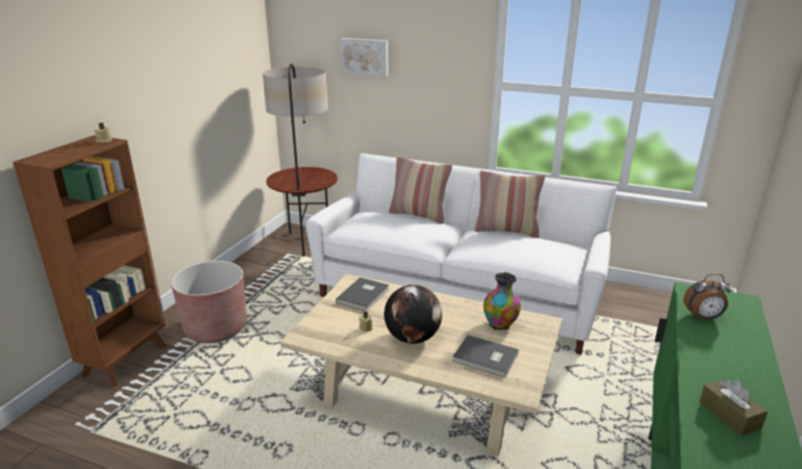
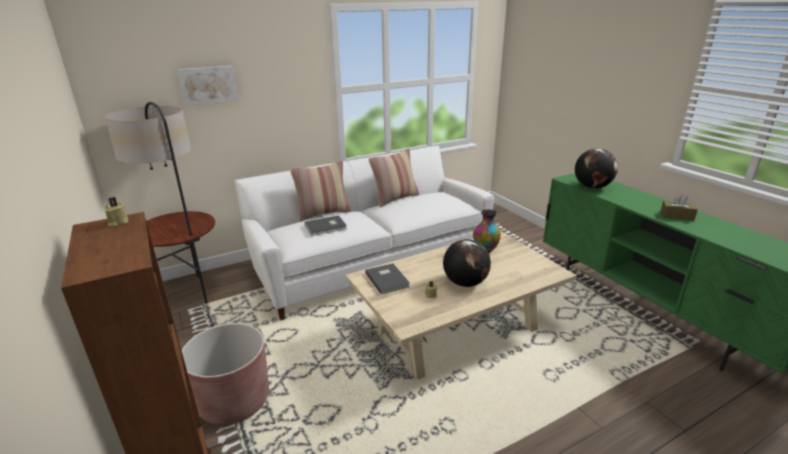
camera: 50 degrees left, 0 degrees up
(486, 358) = (515, 269): grey book -> grey book (326, 227)
(703, 318) = (592, 187): alarm clock -> globe

